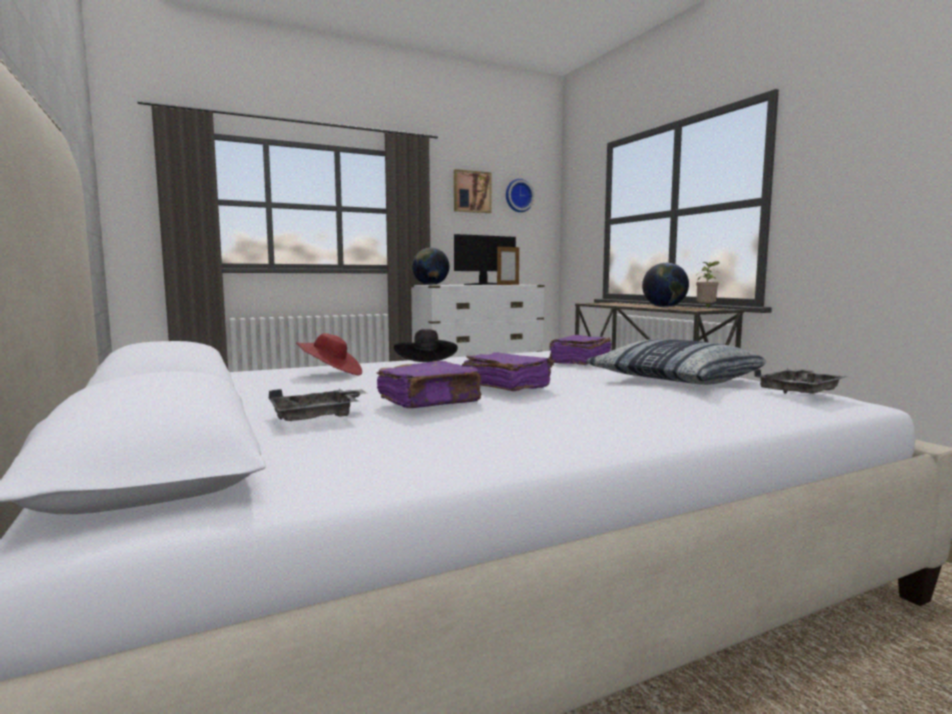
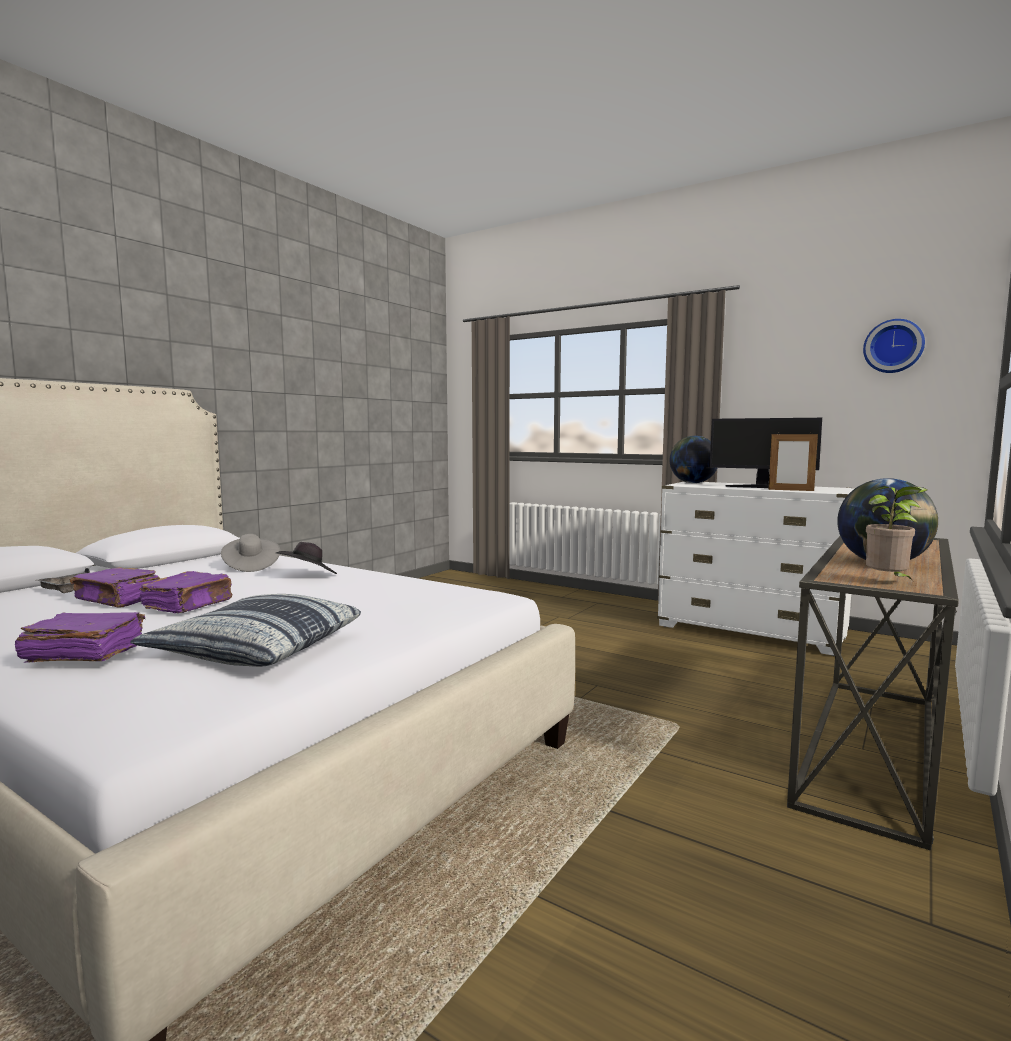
camera: 60 degrees right, 0 degrees up
(331, 374) = (251, 566): red hat -> grey hat
(471, 192) = (802, 351): picture -> none
(579, 361) = (385, 606): purple book -> purple book (83, 654)
(800, 391) = (166, 700): grey tray -> none

